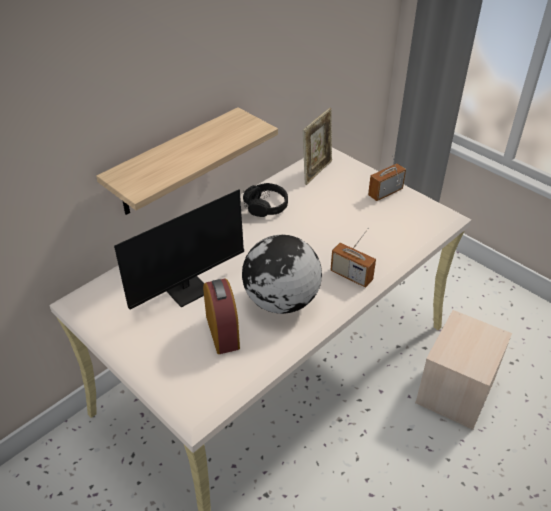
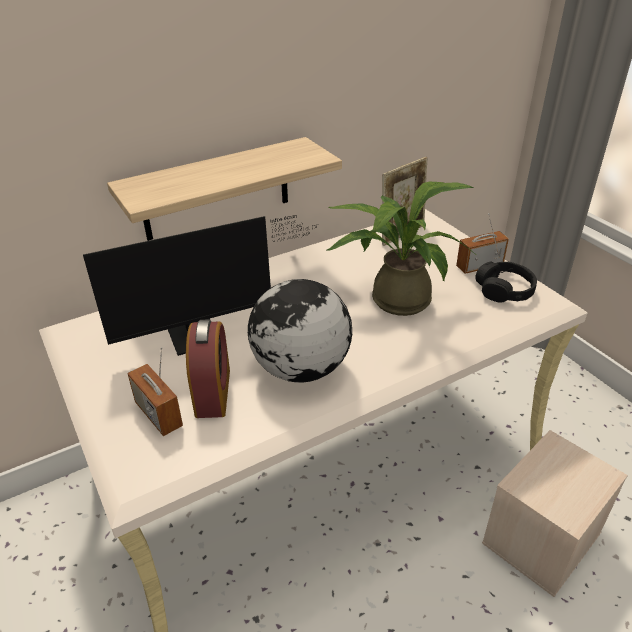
camera: 15 degrees right, 5 degrees down
(266, 206) = (327, 261): black headphones -> black headphones (504, 290)
(330, 230) = (394, 297): none -> potted plant
(351, 276) = (402, 353): radio -> radio (158, 415)

